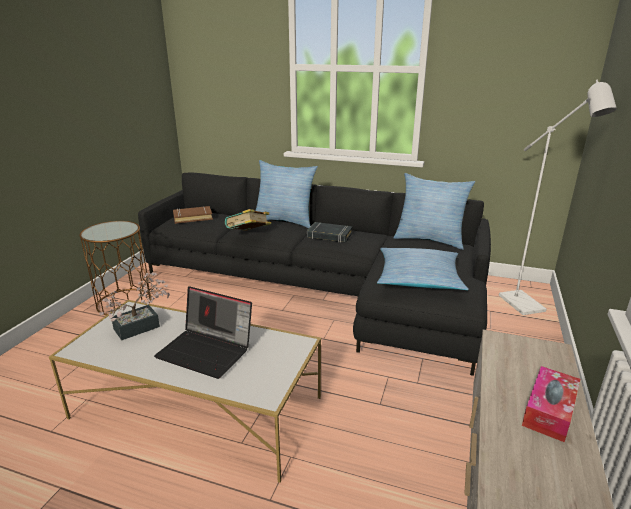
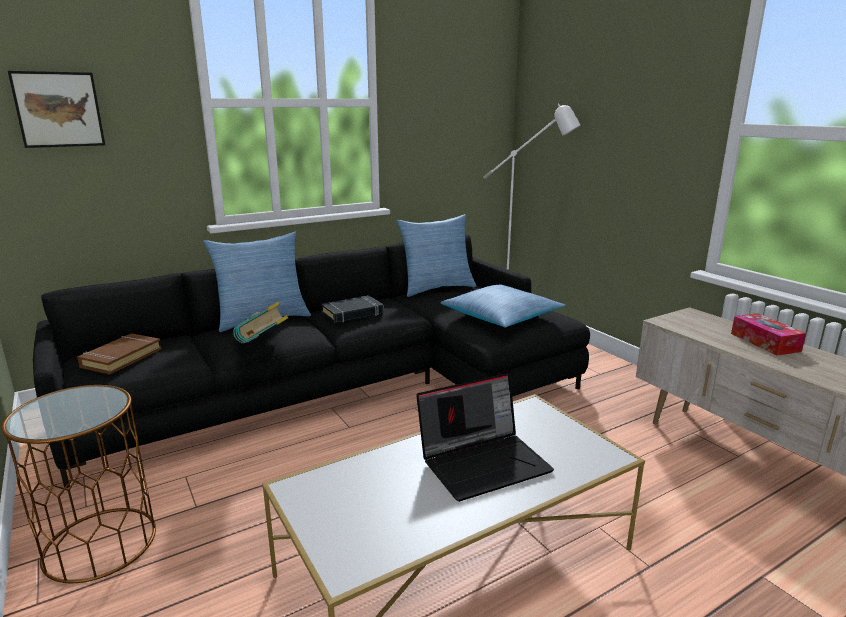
camera: 50 degrees left, 5 degrees down
(142, 326) = (360, 491): potted plant -> none
(215, 69) = (58, 109): none -> picture

